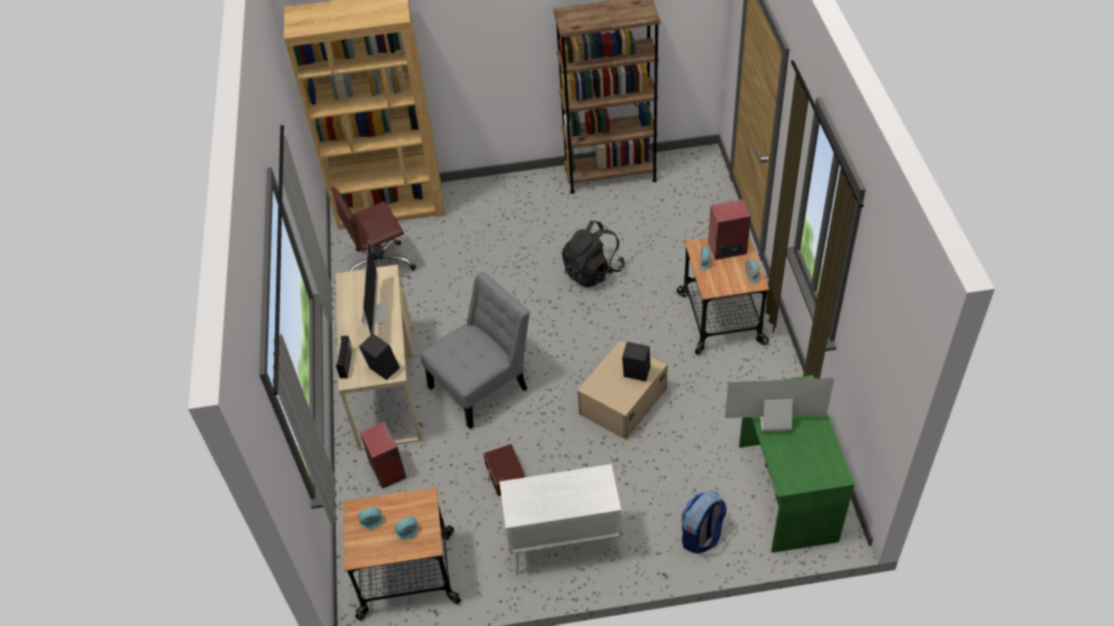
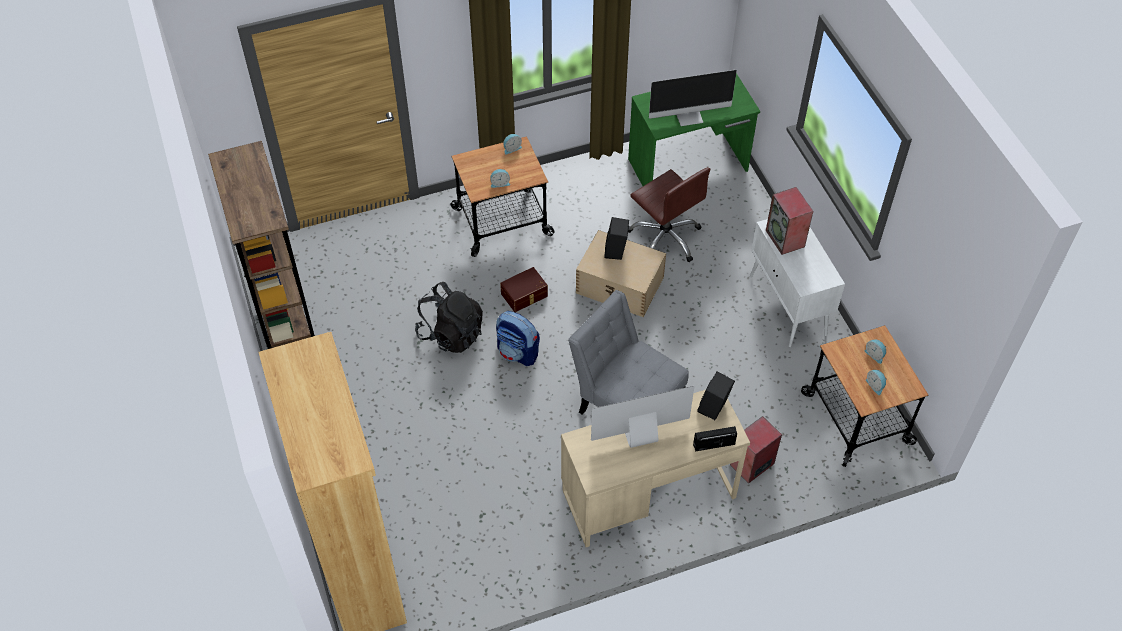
camera: 105 degrees left, 5 degrees up
(380, 267) = (469, 551): brown office chair -> brown office chair (665, 238)
(504, 475) = (729, 364): brown storage box -> brown storage box (525, 295)
(701, 536) = (747, 215): backpack -> backpack (518, 352)
(727, 248) = (478, 169): speaker -> speaker (786, 239)
(774, 423) = (689, 116): monitor -> monitor turned 90 degrees counterclockwise

